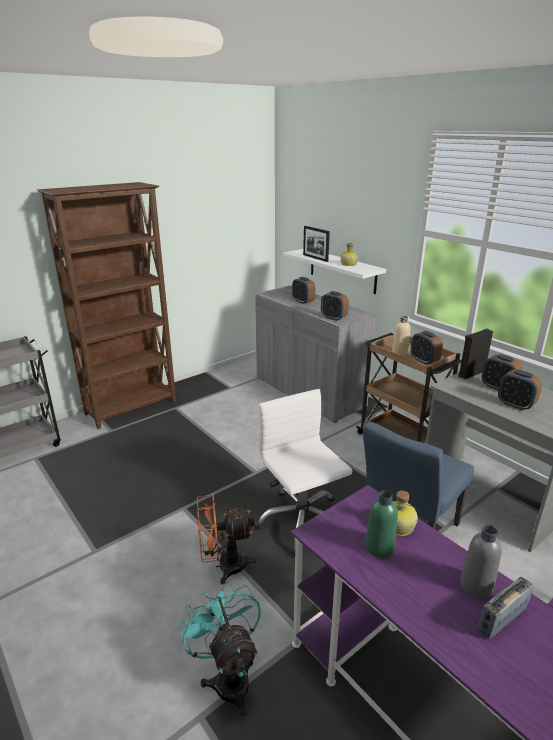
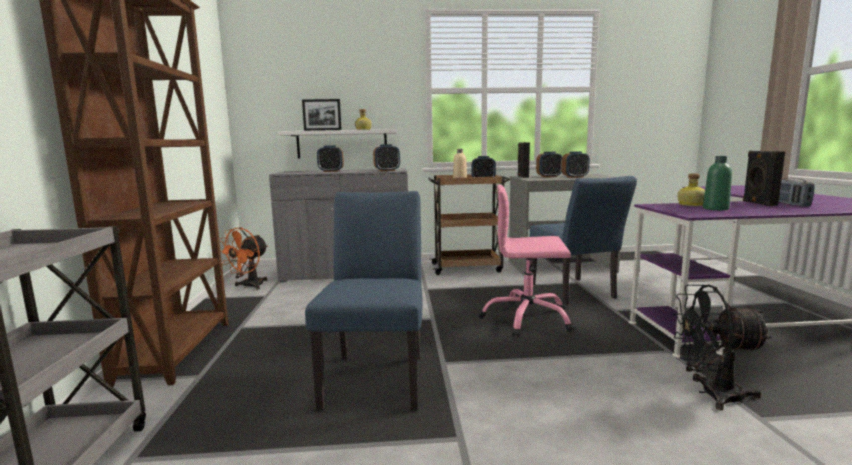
camera: 55 degrees left, 15 degrees down
(148, 488) = (377, 375): none -> blue chair
(224, 566) = (558, 362): orange fan -> orange fan (249, 286)
(228, 677) = (711, 393): turquoise fan -> black fan
(301, 522) = (527, 318): white office chair -> pink office chair
(476, 585) = (758, 203): grey bottle -> black speaker

